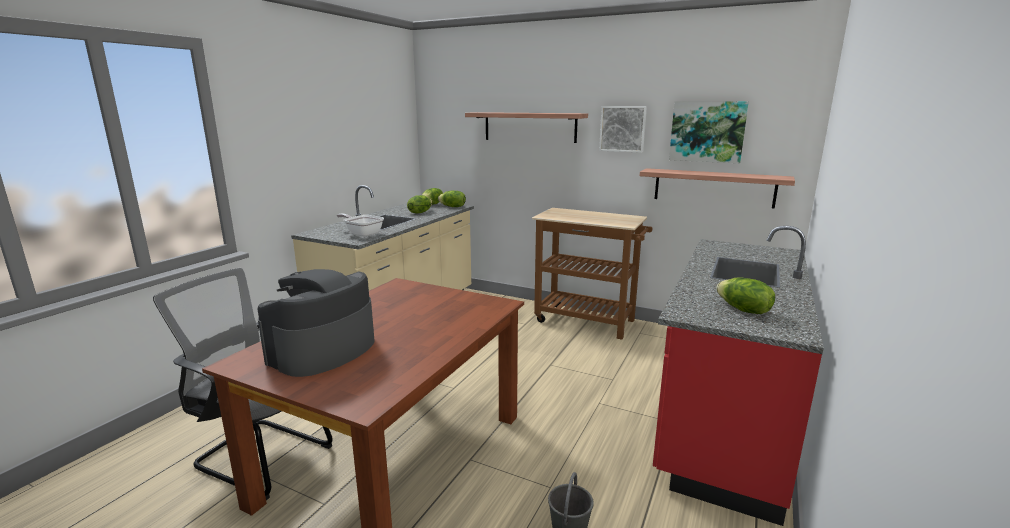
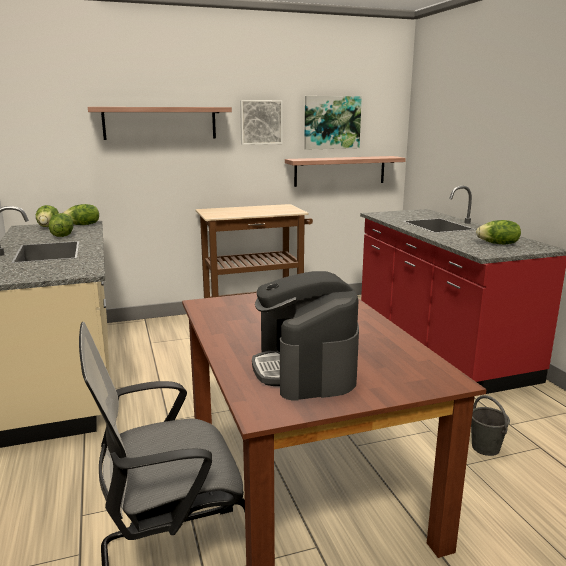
camera: 45 degrees left, 0 degrees up
(362, 234) = (67, 266): frying pan -> none

